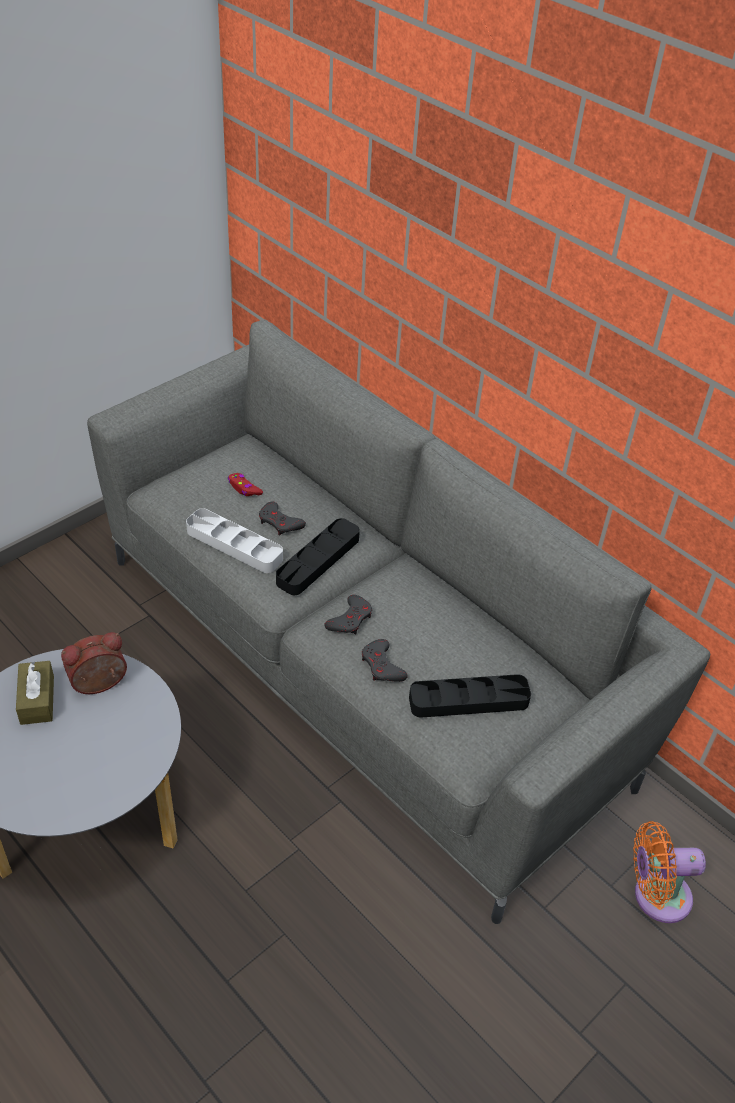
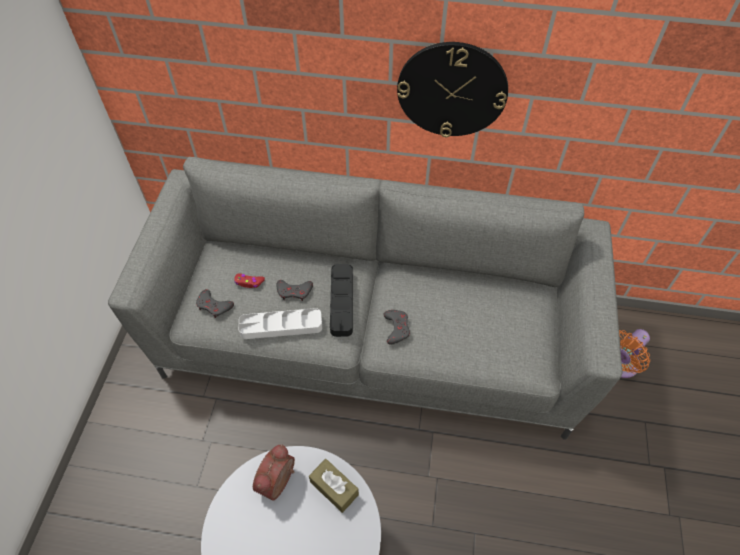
camera: 35 degrees left, 10 degrees up
(37, 700) = (249, 524): brown tissue box -> brown tissue box (334, 488)
(382, 666) = (442, 345): grey game controller -> grey game controller (214, 306)
(468, 700) = (506, 333): black tray -> none
(549, 356) = (452, 90): none -> wall clock

